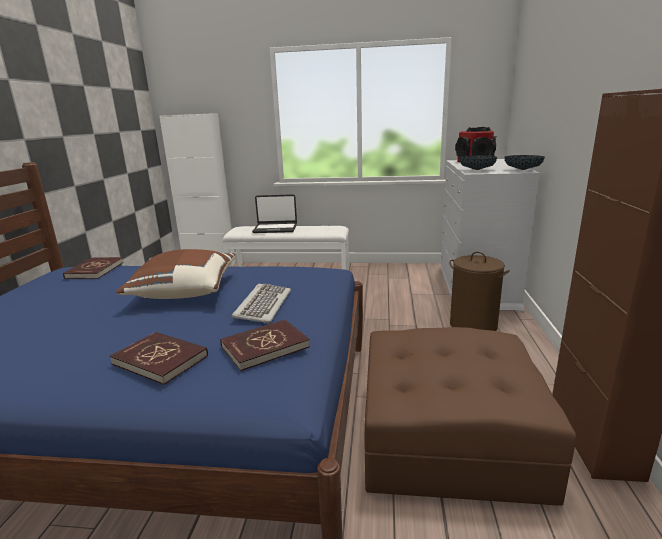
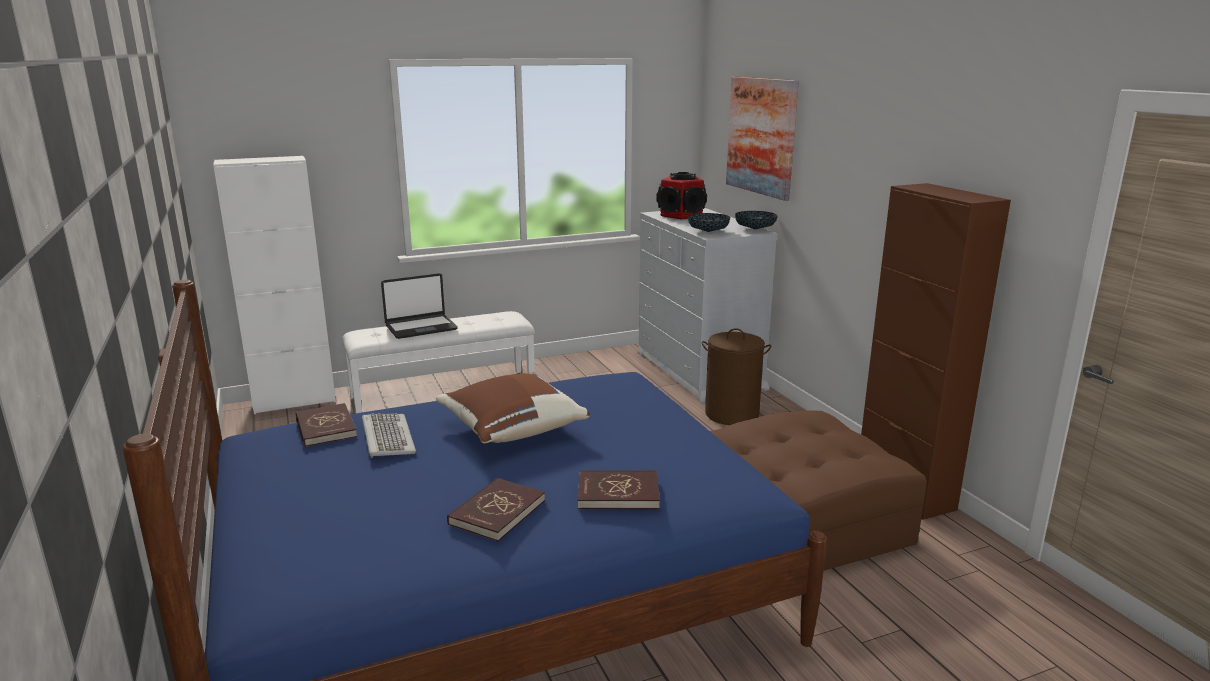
camera: 30 degrees left, 0 degrees up
(262, 305) = (626, 425): keyboard -> keyboard (387, 438)
(265, 347) = (692, 460): red book -> red book (497, 512)
(542, 87) = (761, 136): none -> picture

